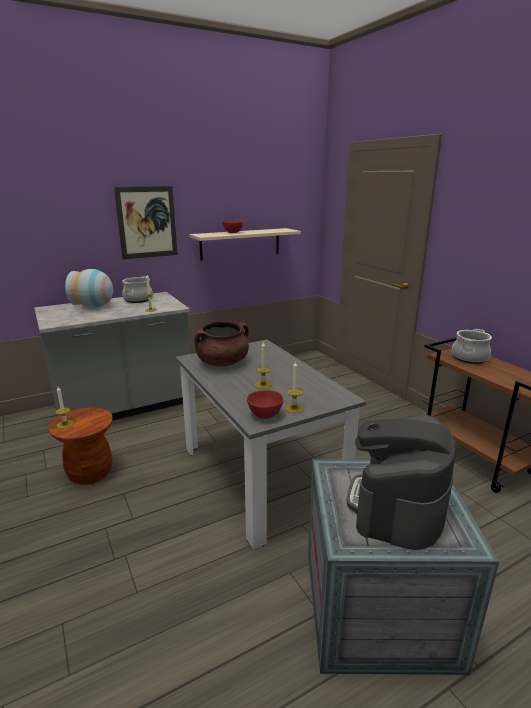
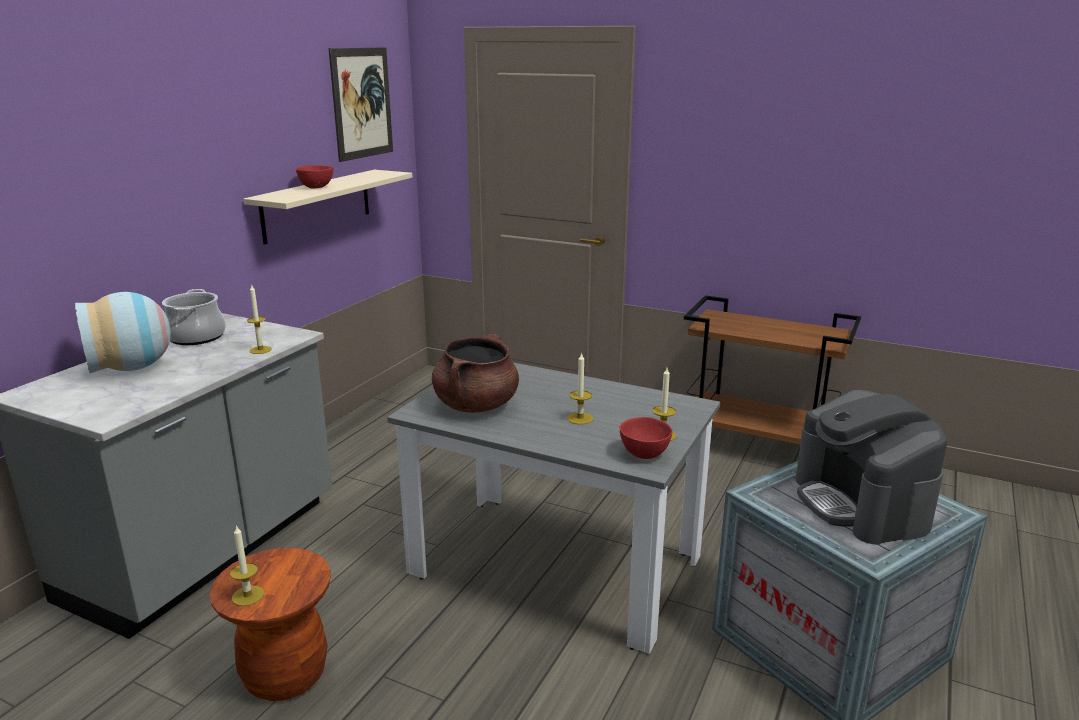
camera: 35 degrees left, 0 degrees up
(147, 222) = (175, 185): picture -> picture (362, 103)
(469, 358) = (735, 322): cooking pot -> none

